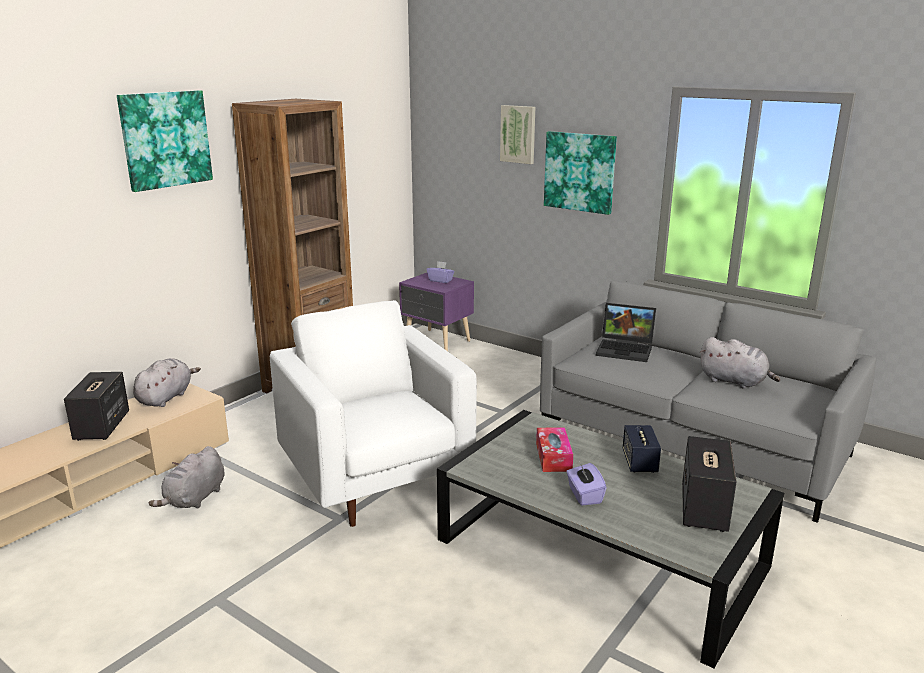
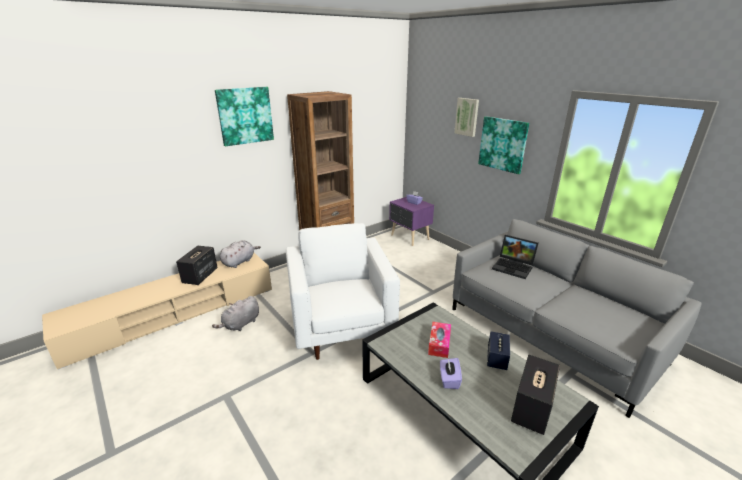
camera: 15 degrees right, 5 degrees up
(735, 381) = (584, 304): grey plush toy -> none

